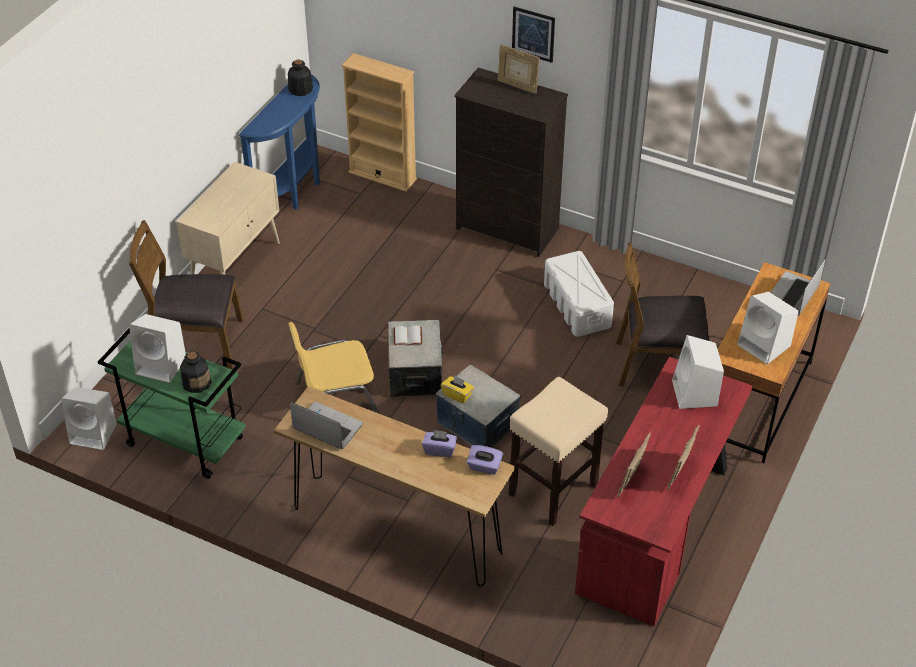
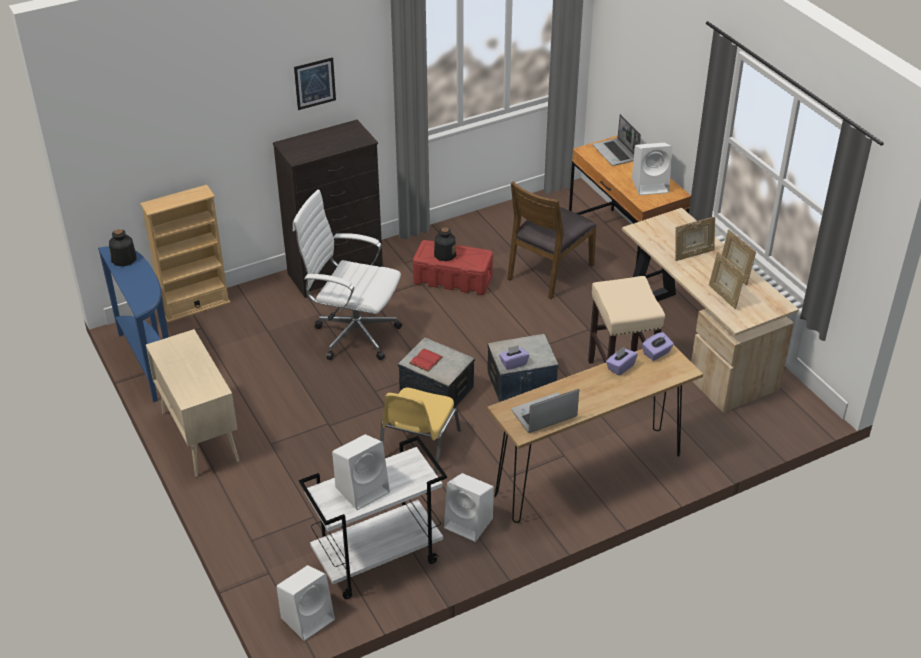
camera: 55 degrees left, 5 degrees down
(183, 442) = (377, 560): green cart -> white cart
(195, 342) = (265, 502): brown chair -> none
(197, 382) = (405, 475): bottle -> bottle (444, 254)
(408, 336) = (425, 360): white book -> red book
(437, 283) = (352, 335): none -> white office chair
(457, 395) = (513, 363): yellow tissue box -> purple tissue box
(517, 86) = (319, 135): picture frame -> picture frame (693, 254)
(577, 306) = (453, 279): white storage box -> red storage box
(658, 526) = (695, 345): red desk -> beige desk
(695, 394) = (668, 233): white speaker -> white speaker (469, 523)

